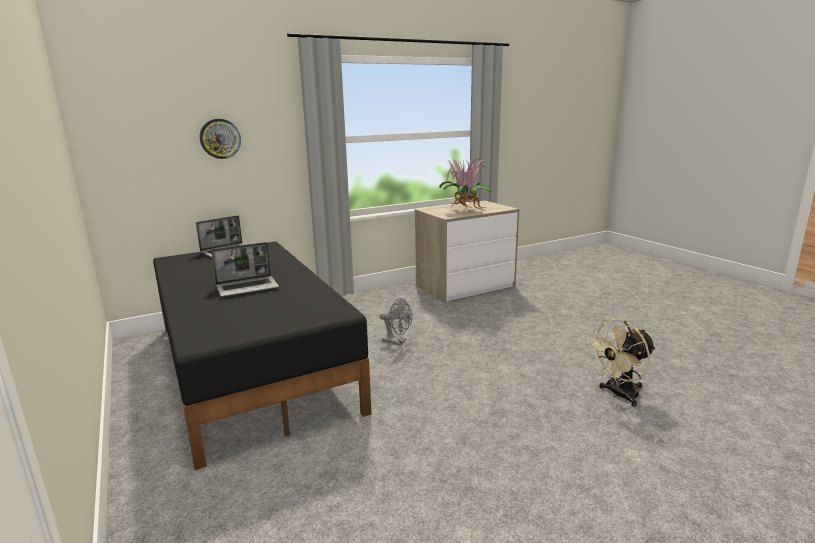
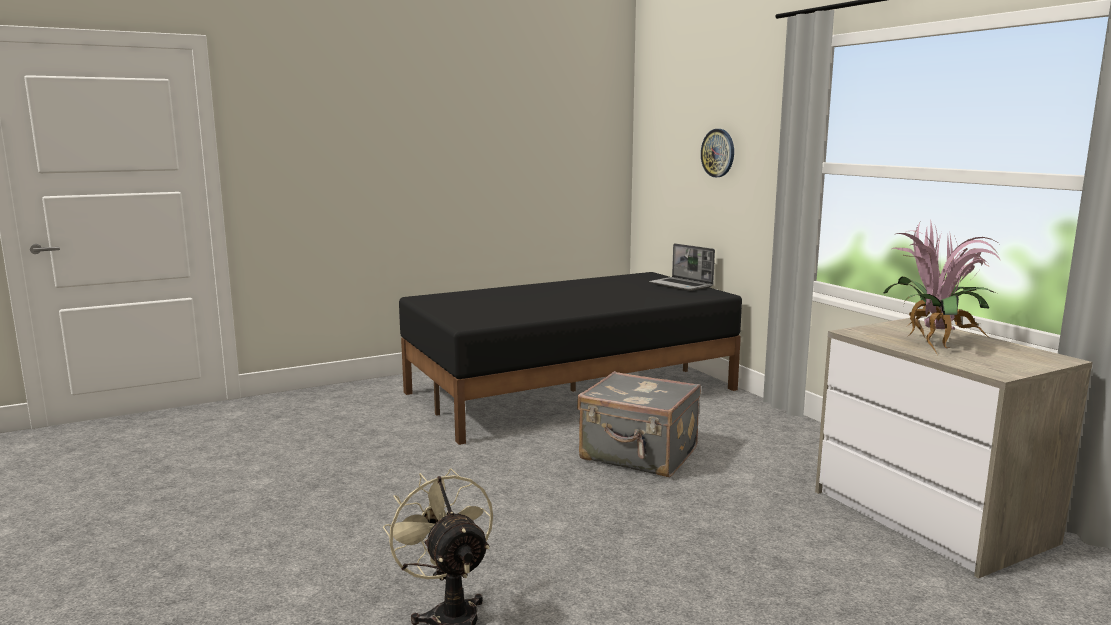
camera: 90 degrees right, 5 degrees down
(248, 287) = (551, 298): laptop -> none
(397, 341) = (639, 455): grey fan -> grey suitcase

